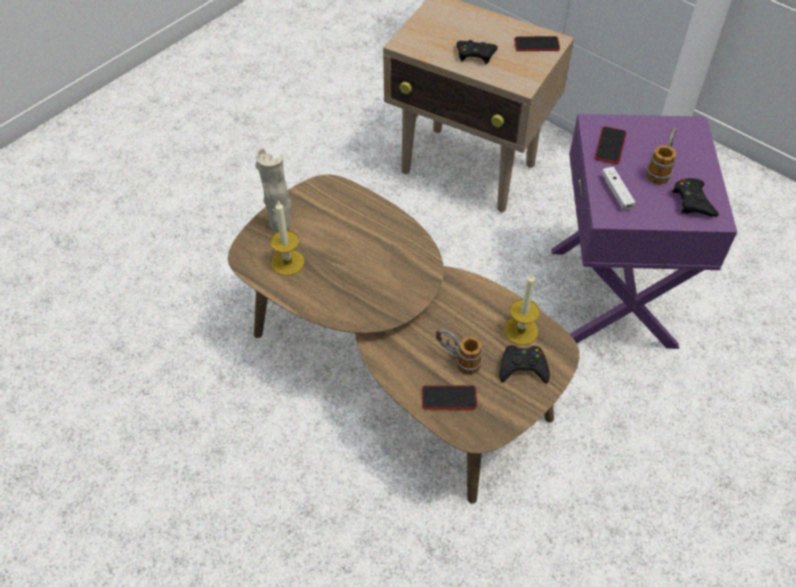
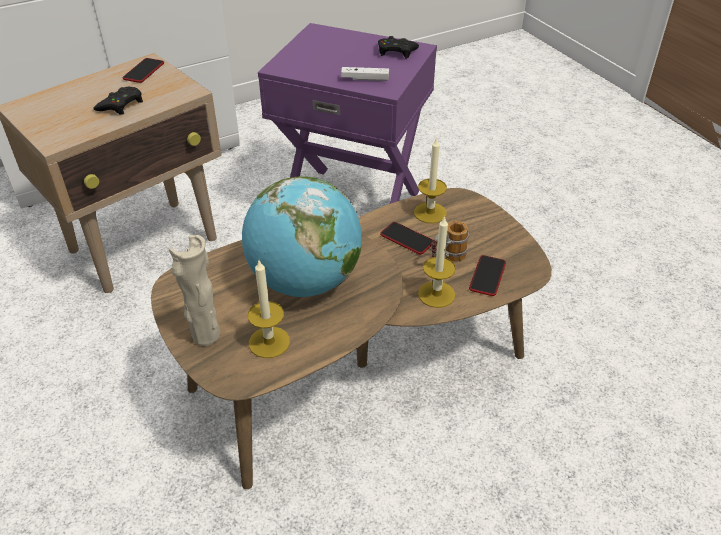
camera: 70 degrees left, 10 degrees down
(362, 262) = (305, 282): none -> globe
(406, 363) = (436, 294): none -> candle
(523, 368) = (470, 223): black game controller -> none
(610, 146) = (309, 67): phone -> phone (407, 239)
(660, 169) = (352, 54): mug -> none

